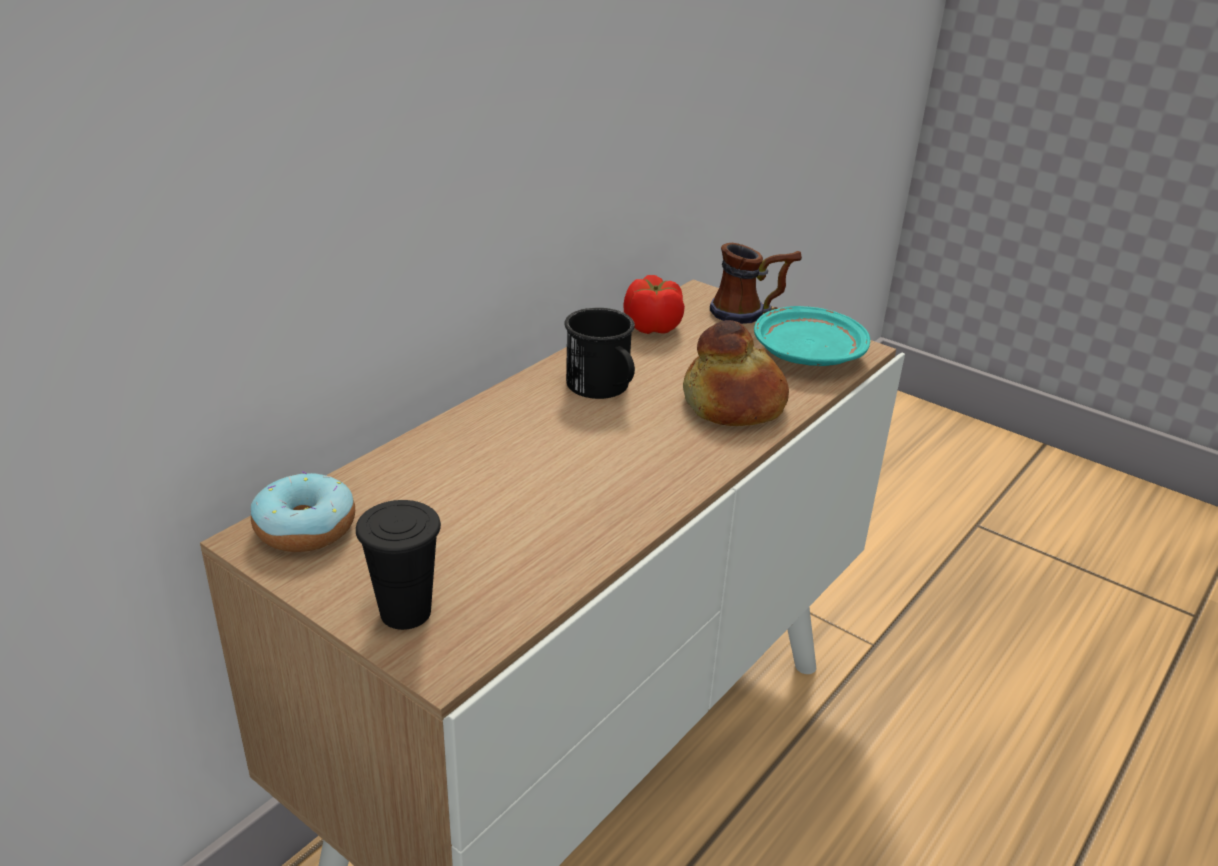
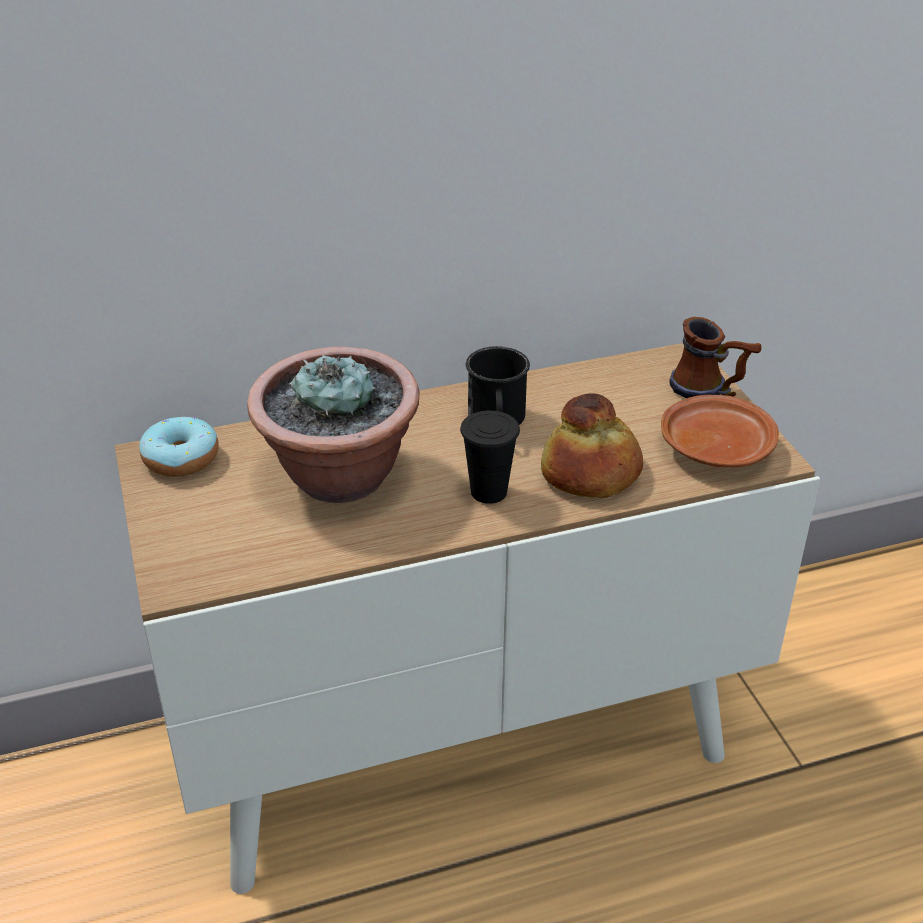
camera: 35 degrees right, 5 degrees up
(405, 612) = (183, 542): black cup -> black cup (488, 492)
(509, 486) = (340, 478): none -> potted plant
(652, 327) = (602, 377): tomato -> none
(807, 353) = (716, 447): turquoise plate -> brown plate

